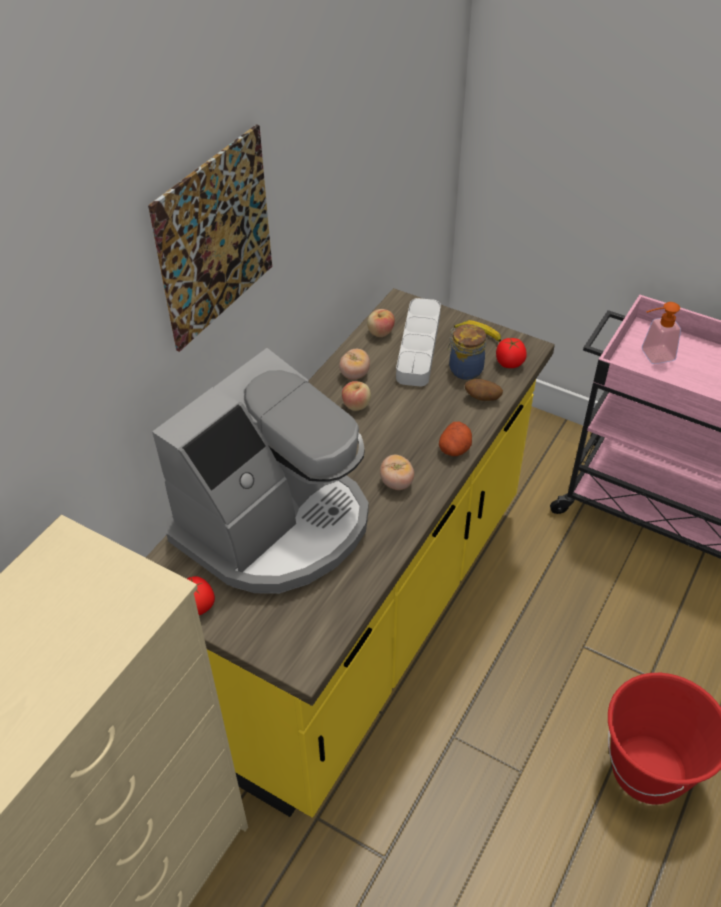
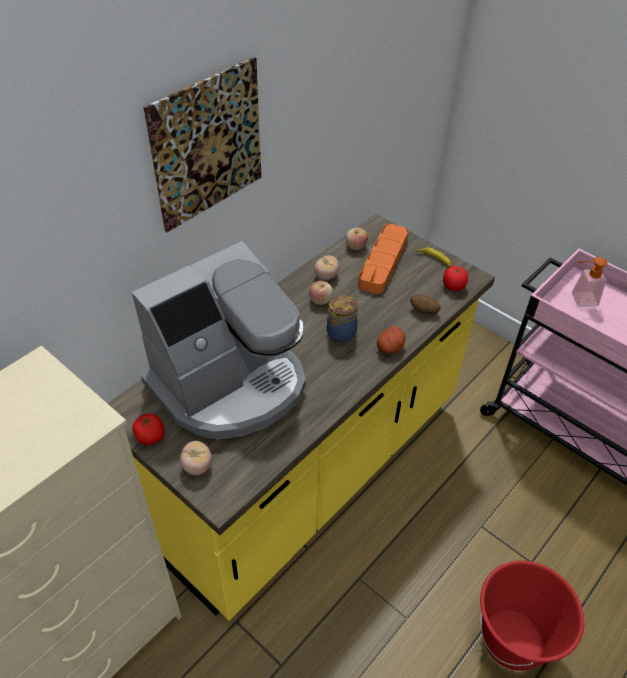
camera: 10 degrees right, 0 degrees up
(396, 483) = (335, 367): tomato -> tomato (197, 466)
(418, 346) = (383, 262): grey tray -> orange tray
(464, 369) = (415, 285): jar -> jar (340, 332)

